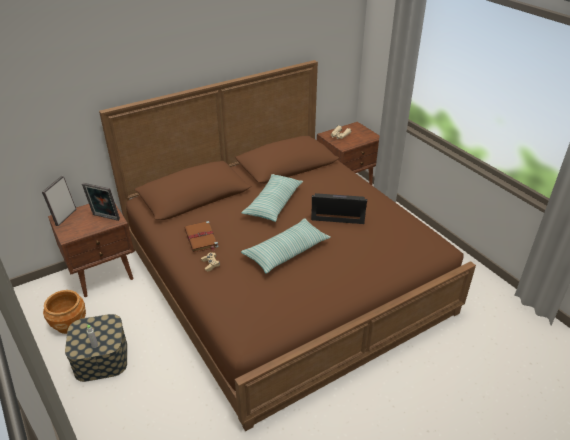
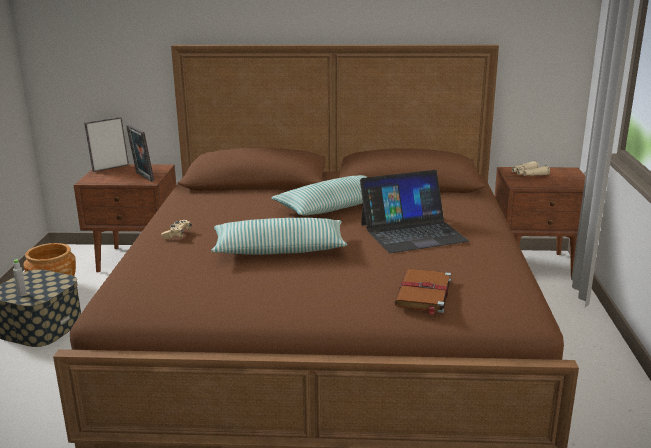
camera: 35 degrees right, 15 degrees down
(201, 238) = (203, 212): brown book -> brown book (423, 294)
(338, 209) = (412, 232): laptop -> laptop turned 120 degrees clockwise

